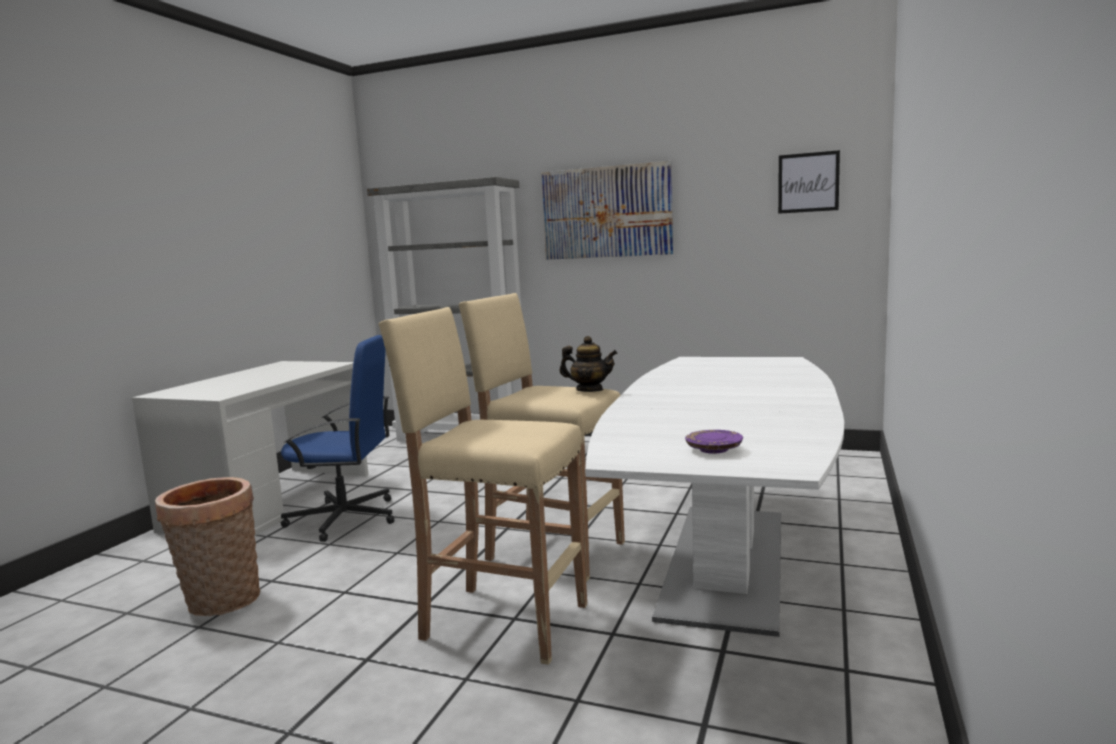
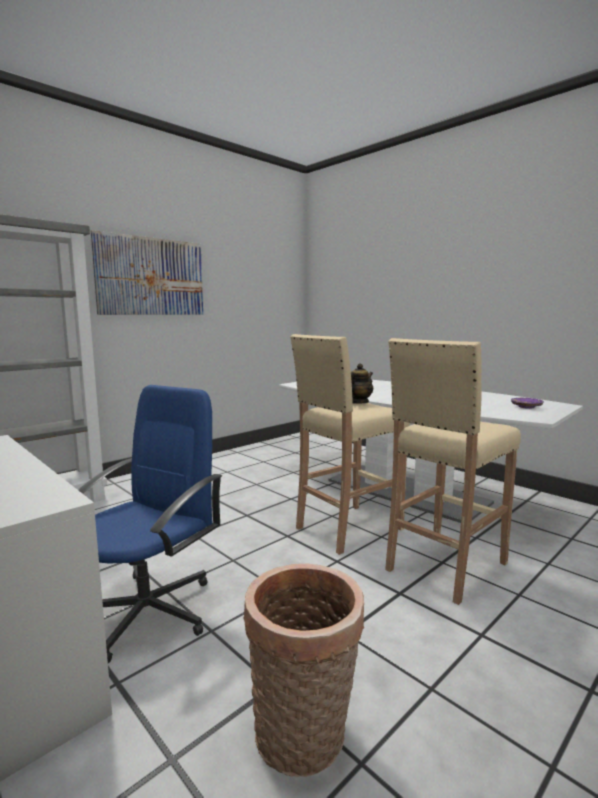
camera: 65 degrees left, 0 degrees up
(808, 182) = (273, 274): picture -> none

